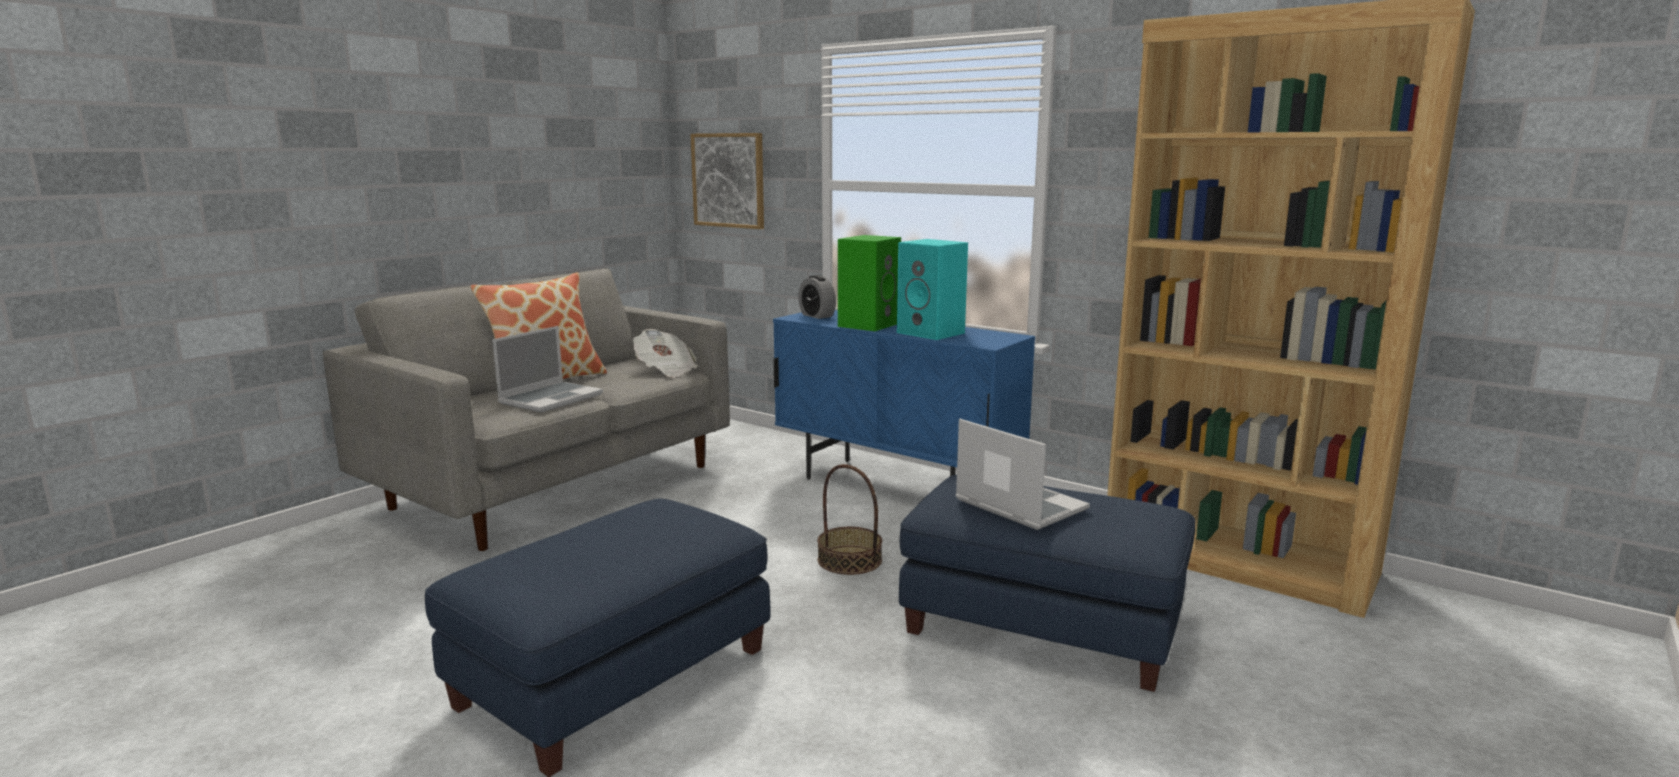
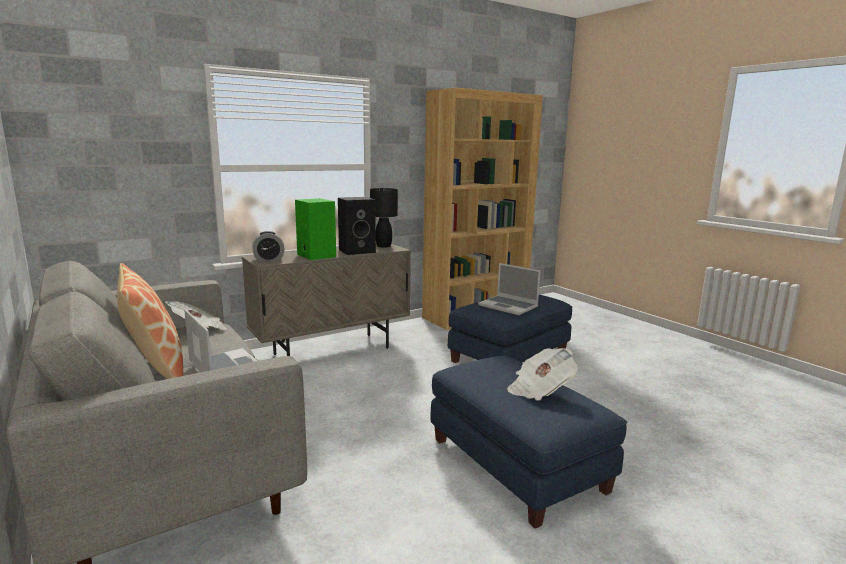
camera: 70 degrees left, 0 degrees up
(596, 559) = (540, 389): none -> newspaper
(729, 180) = (102, 168): picture -> none
(850, 560) = (417, 380): basket -> none
(895, 487) = (332, 351): blue cabinet -> beige cabinet
(932, 333) = (357, 251): turquoise speaker -> black speaker
(995, 337) = (383, 246): none -> black table lamp
(1018, 505) = (509, 306): laptop -> laptop turned 120 degrees counterclockwise

